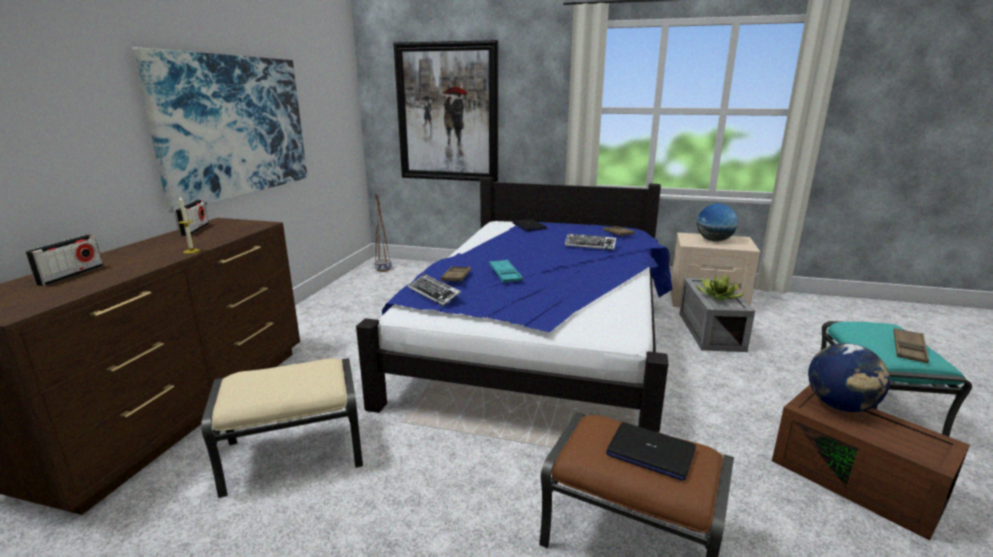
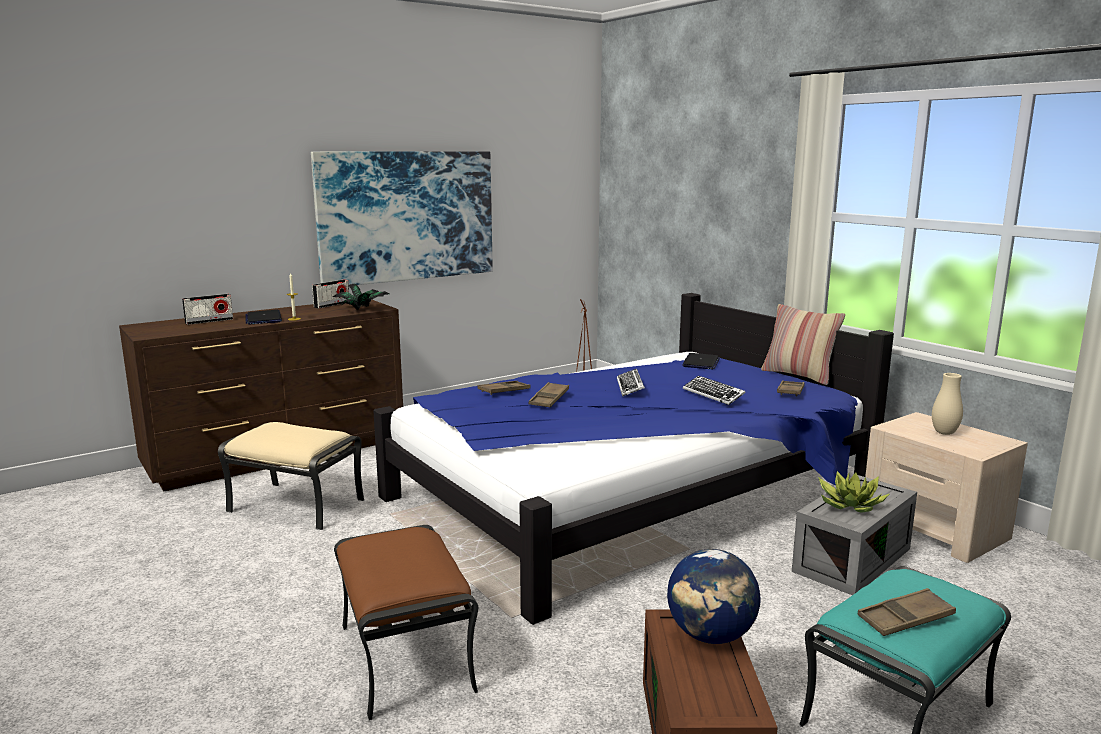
camera: 40 degrees right, 5 degrees down
(246, 228) = (362, 309): none -> potted plant
(434, 293) = (454, 398): keyboard -> keyboard (630, 387)
(447, 113) = (674, 210): picture -> none
(505, 274) = (549, 399): turquoise tray -> brown tray
(595, 223) = (798, 375): none -> pillow
(650, 452) = (403, 560): laptop -> laptop (263, 319)
(714, 240) = (944, 433): globe -> beige vase

